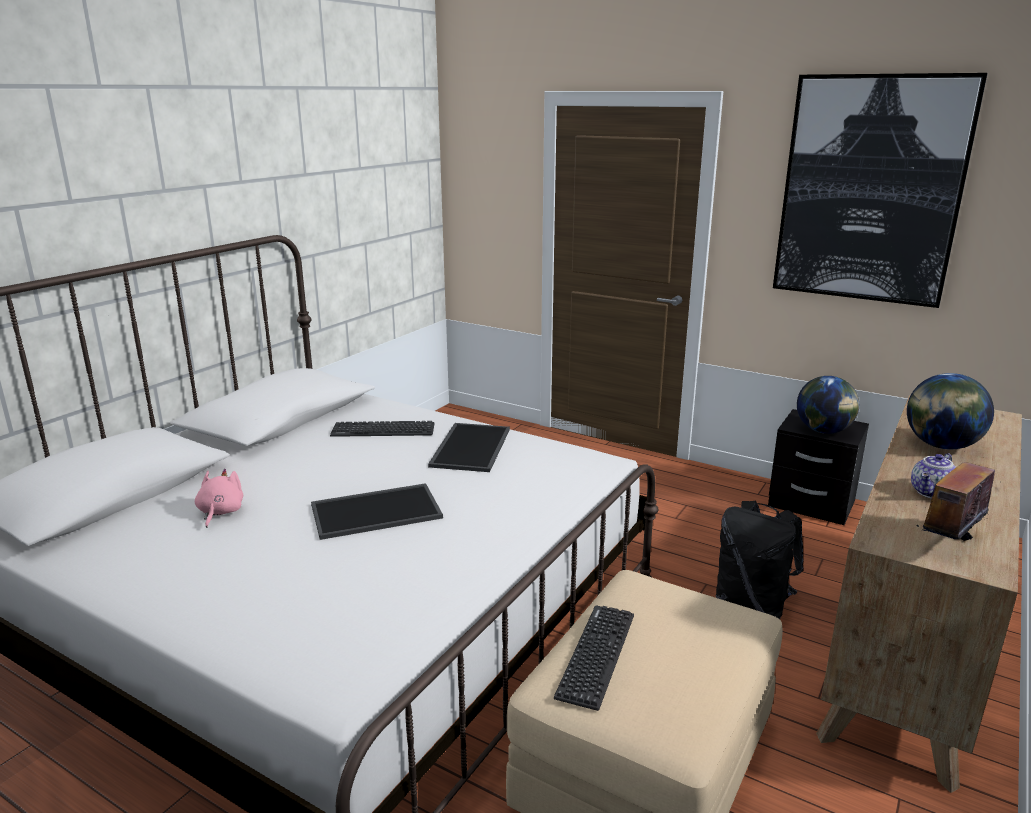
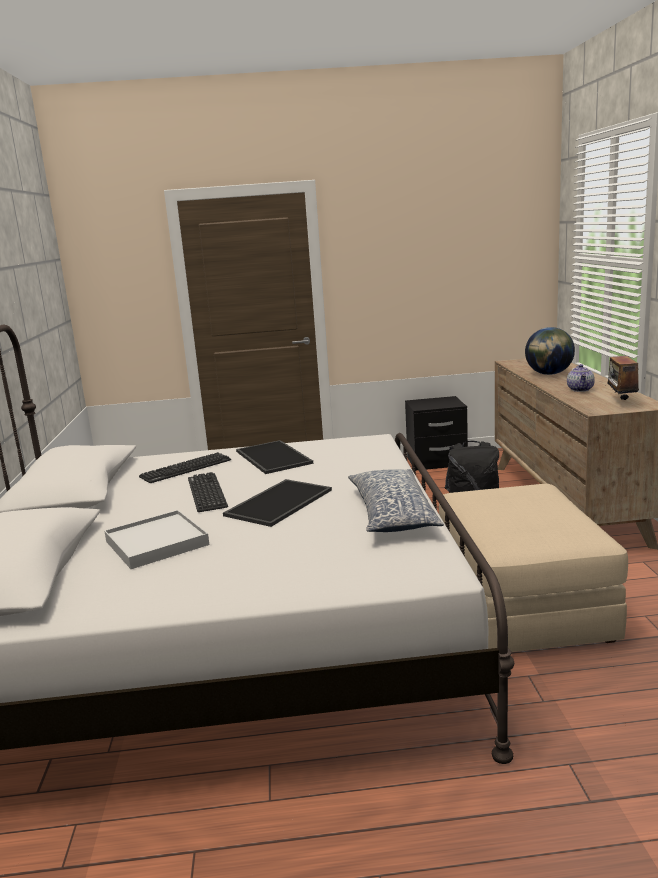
camera: 35 degrees left, 5 degrees down
(220, 512) = (156, 543): pink plush toy -> white tray
(436, 581) = (391, 514): none -> pillow
(596, 655) = (501, 526): keyboard -> keyboard (207, 493)
(823, 431) = (439, 405): globe -> none
(870, 190) = (426, 238): picture -> none

